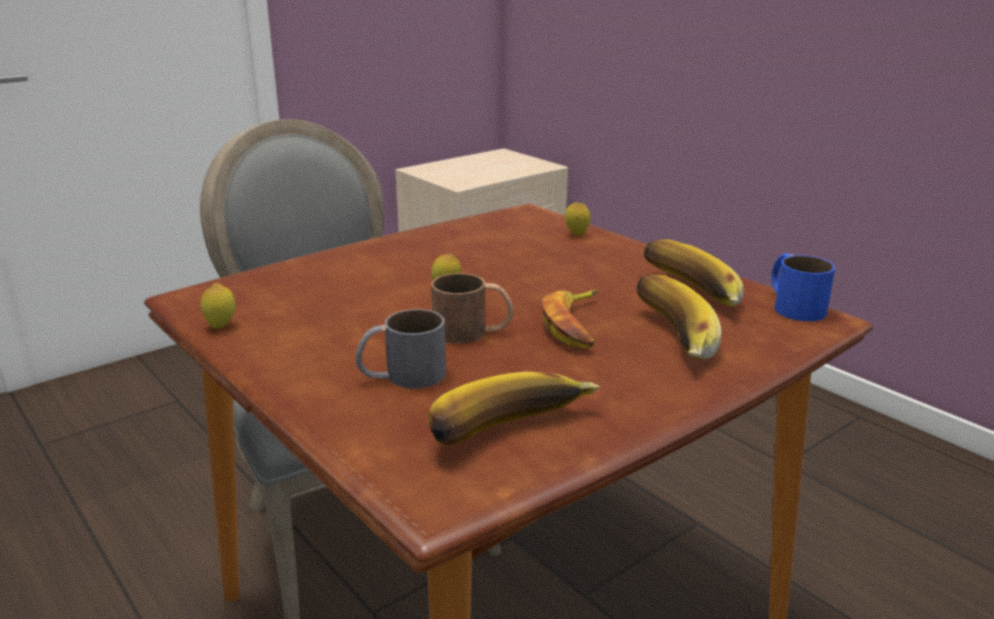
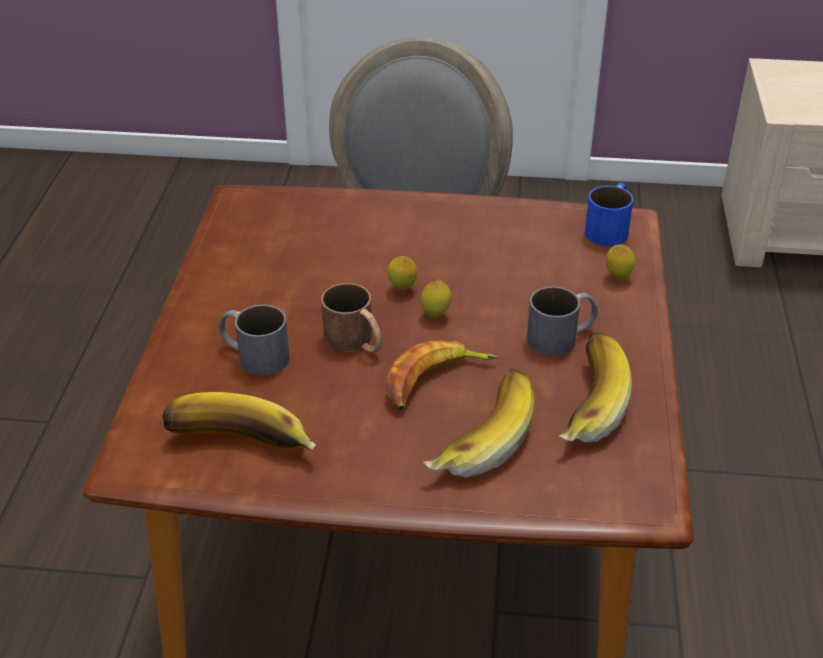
camera: 45 degrees right, 15 degrees up
(221, 326) = (219, 241): lemon -> lemon (435, 315)
(604, 271) = (562, 336): none -> grey mug
(792, 305) = (651, 474): blue mug -> blue mug (610, 228)

